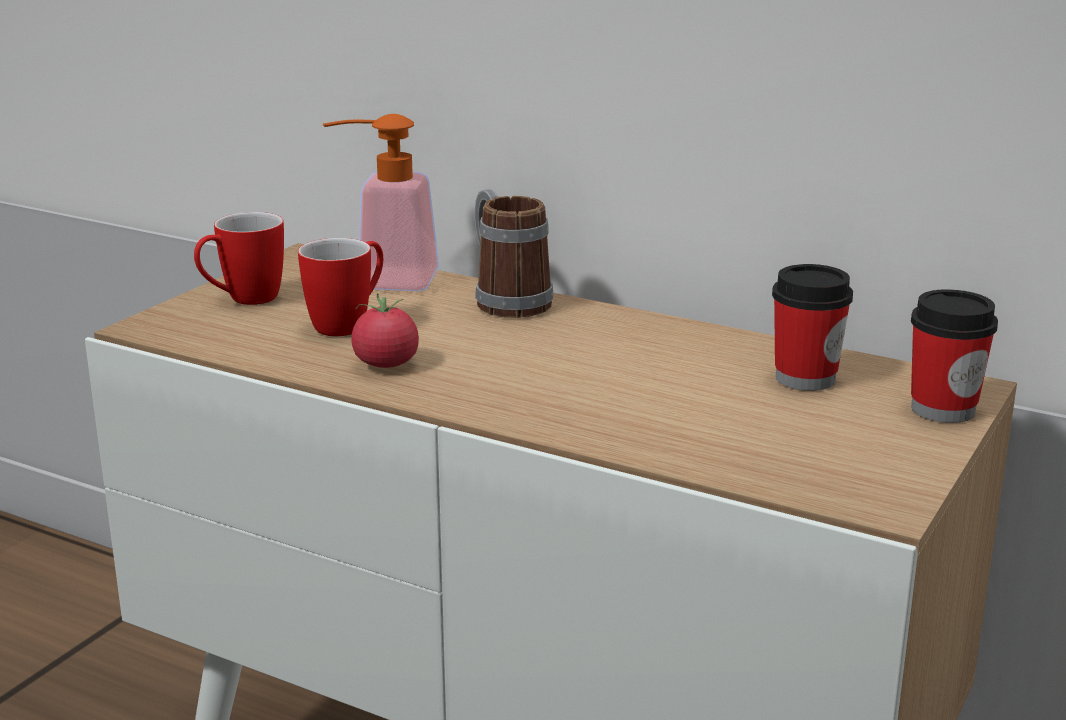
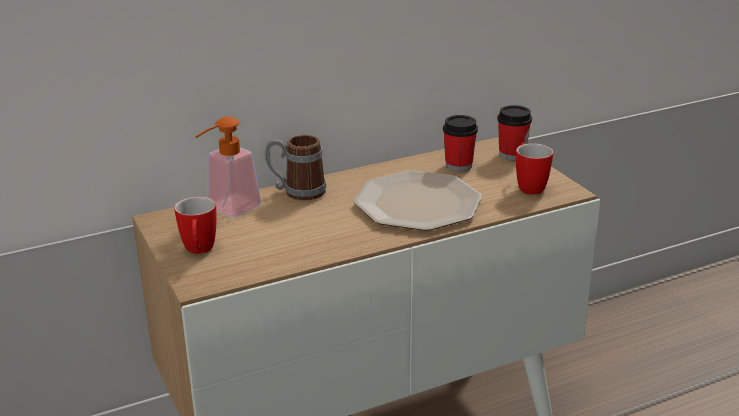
camera: 55 degrees left, 5 degrees up
(349, 324) = (272, 234): mug -> mug (528, 186)
(386, 364) = (334, 239): tomato -> none
(602, 386) = (418, 203): none -> plate

